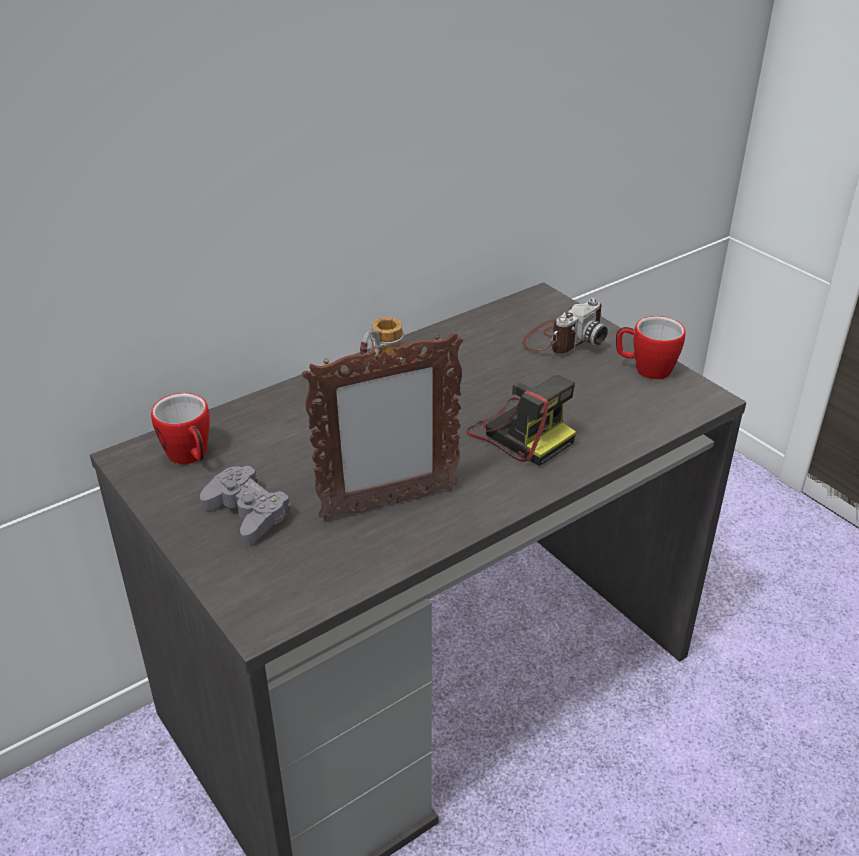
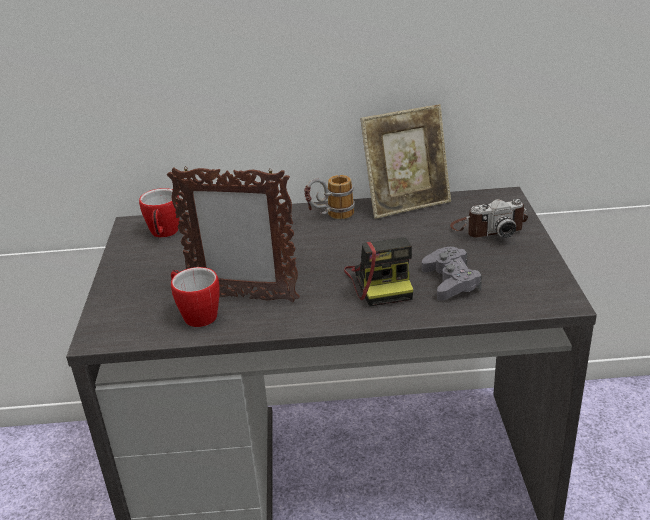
camera: 35 degrees right, 5 degrees down
(247, 513) = (158, 275): grey game controller -> grey game controller (450, 281)
(450, 333) = (407, 204): none -> picture frame
(645, 369) = (532, 266): mug -> mug (195, 314)

